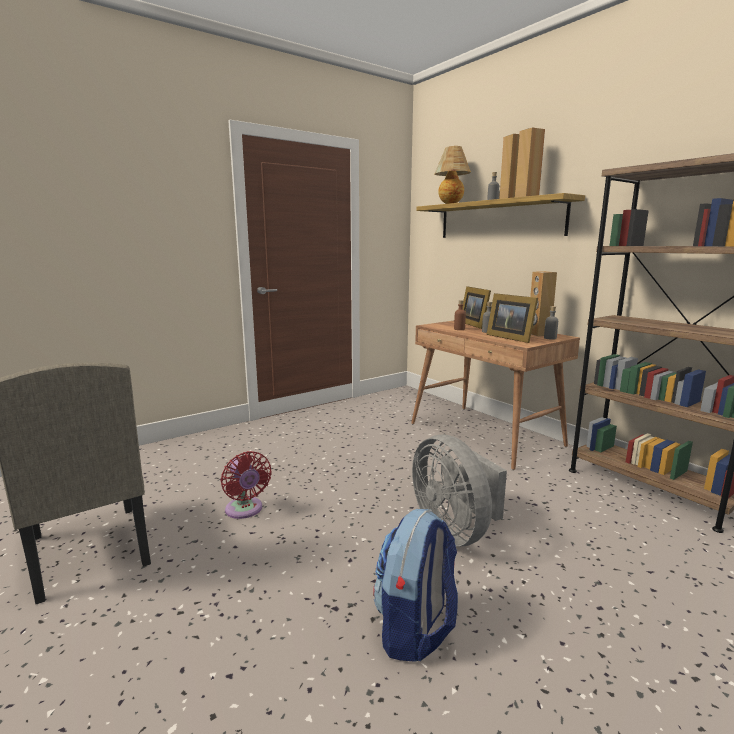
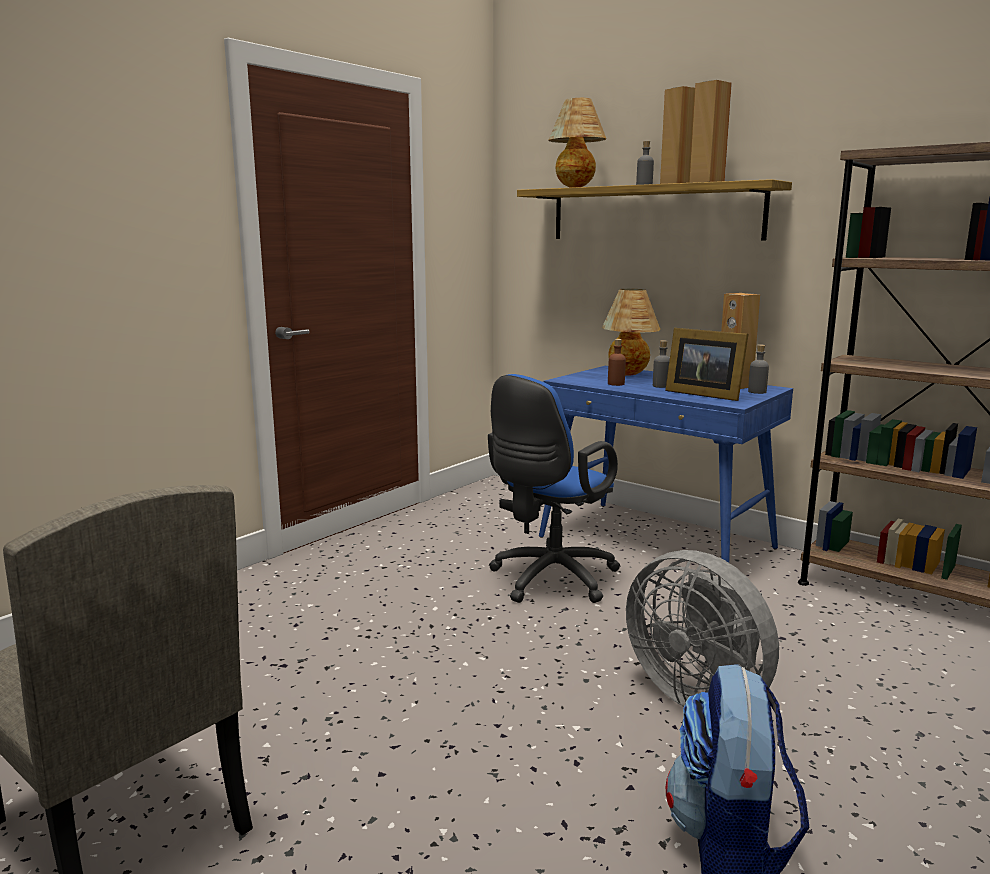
camera: 15 degrees left, 0 degrees up
(245, 510) = (360, 712): red fan -> none
(401, 450) = (549, 580): none -> blue office chair
(474, 324) = (629, 375): picture frame -> table lamp
(485, 435) = (657, 543): brown desk -> blue desk

